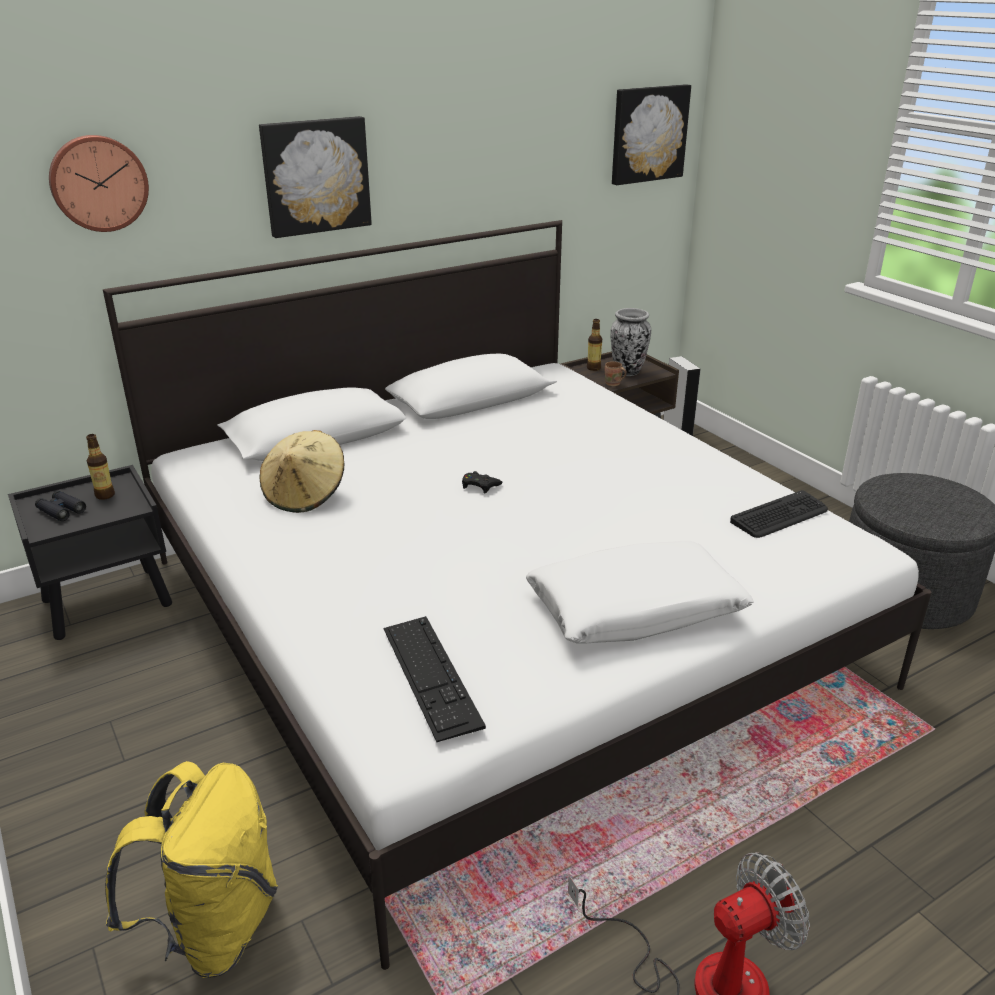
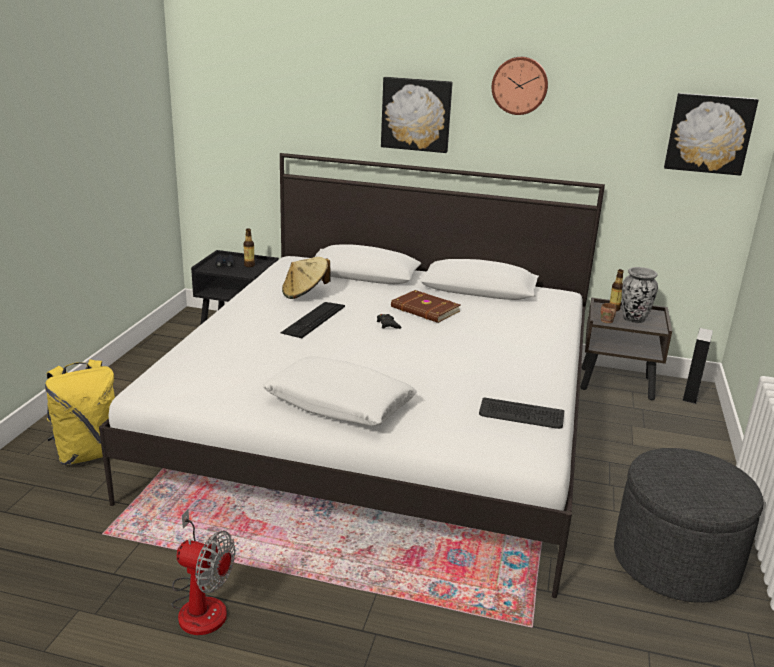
camera: 45 degrees right, 5 degrees down
(98, 183) = (291, 95): wall clock -> wall clock (519, 85)
(431, 675) = (203, 374): keyboard -> keyboard (314, 319)
(475, 449) = (425, 310): none -> brown book

